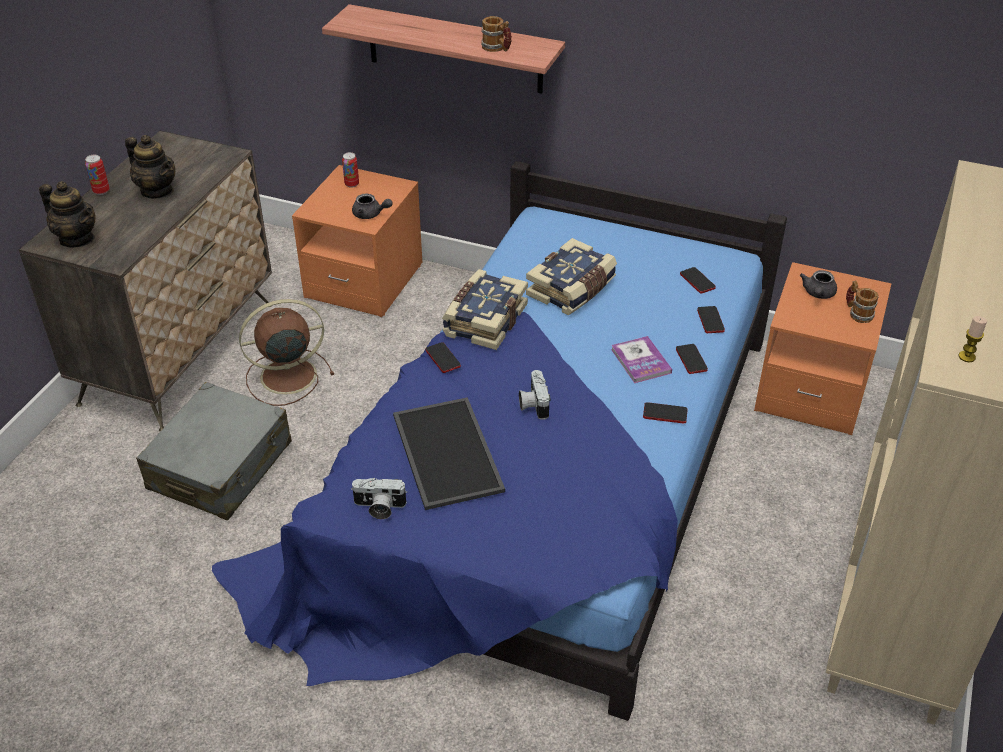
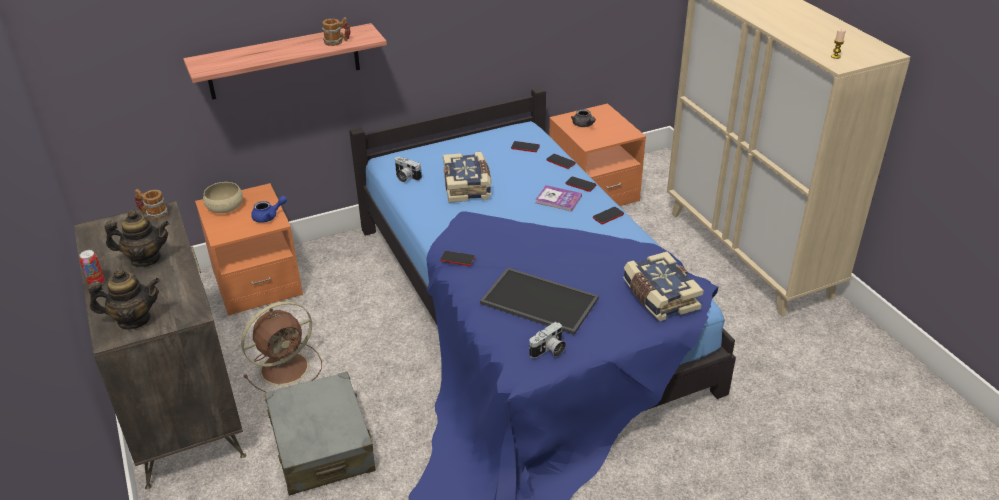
camera: 45 degrees left, 5 degrees down
(286, 376) = (286, 367): brown fan -> brown fan turned 150 degrees counterclockwise
(352, 184) = (225, 207): can -> beige bowl
(370, 215) = (268, 217): grey teapot -> blue teapot
(484, 320) = (446, 228): book -> book (659, 297)
(533, 404) = (542, 251): camera -> camera (405, 177)
(857, 313) = (614, 124): mug -> mug (153, 214)

